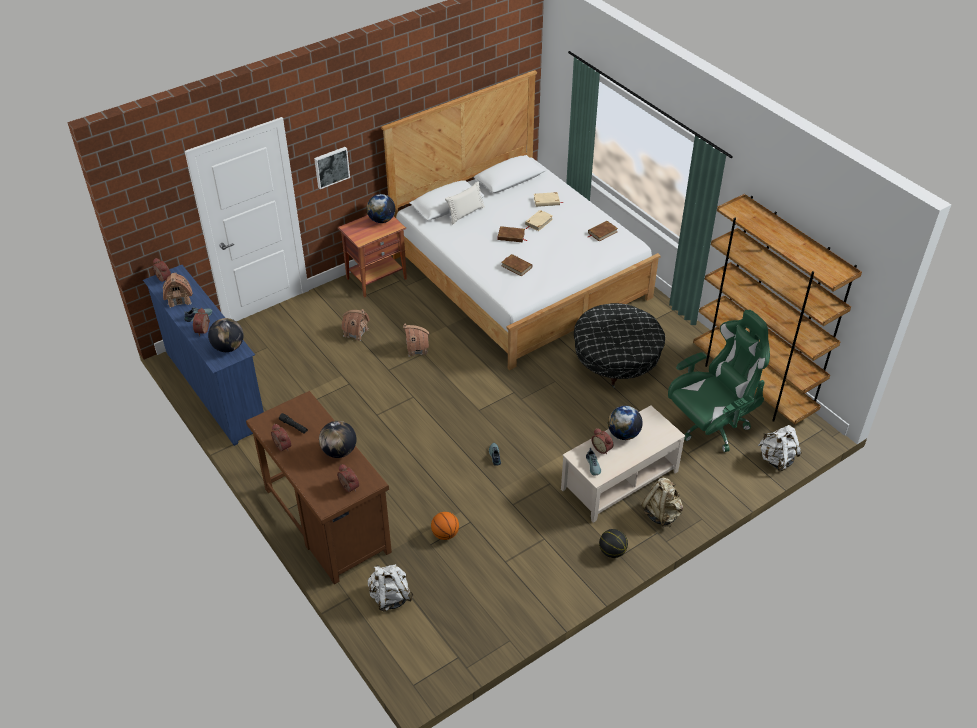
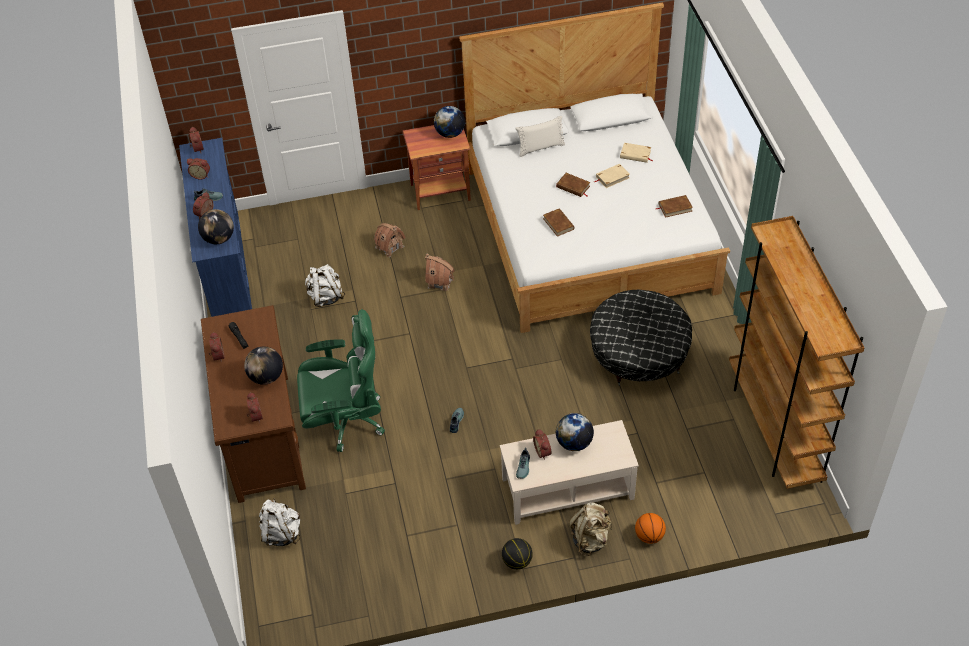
camera: 25 degrees right, 5 degrees up
(179, 299) = (201, 175): toy house -> alarm clock
(331, 167) = (398, 68): picture -> none
(445, 534) = (365, 487): basketball -> basketball (649, 536)
(709, 428) = (696, 462): green office chair -> green office chair (344, 421)
(776, 459) = (750, 520): white backpack -> white backpack (325, 297)

